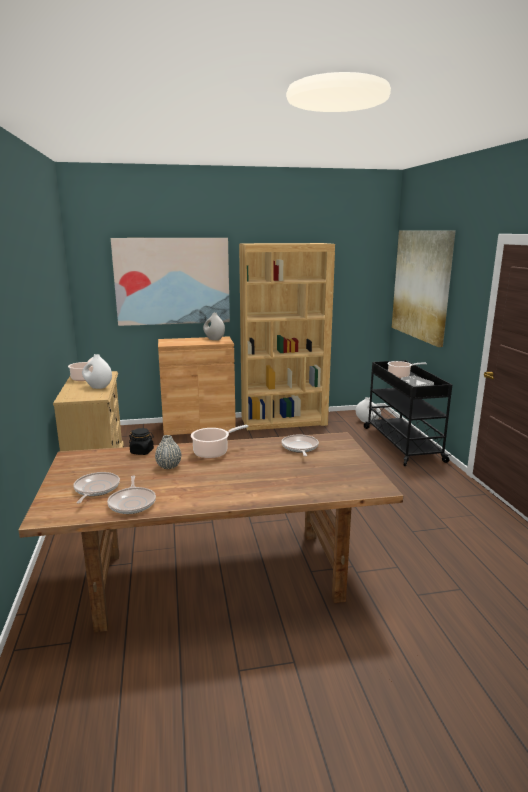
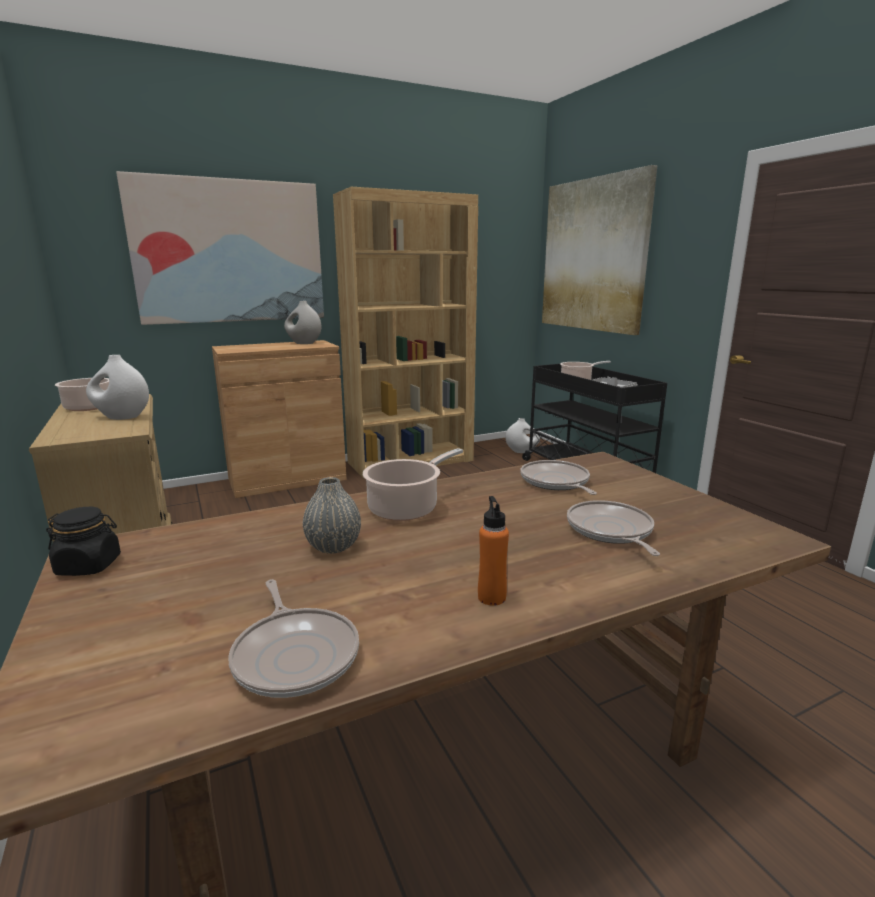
camera: 15 degrees left, 0 degrees up
(95, 489) = (178, 630): frying pan -> frying pan (610, 531)
(142, 451) = (257, 522): black jar -> black jar (89, 566)
(219, 494) = (492, 597): none -> orange bottle

